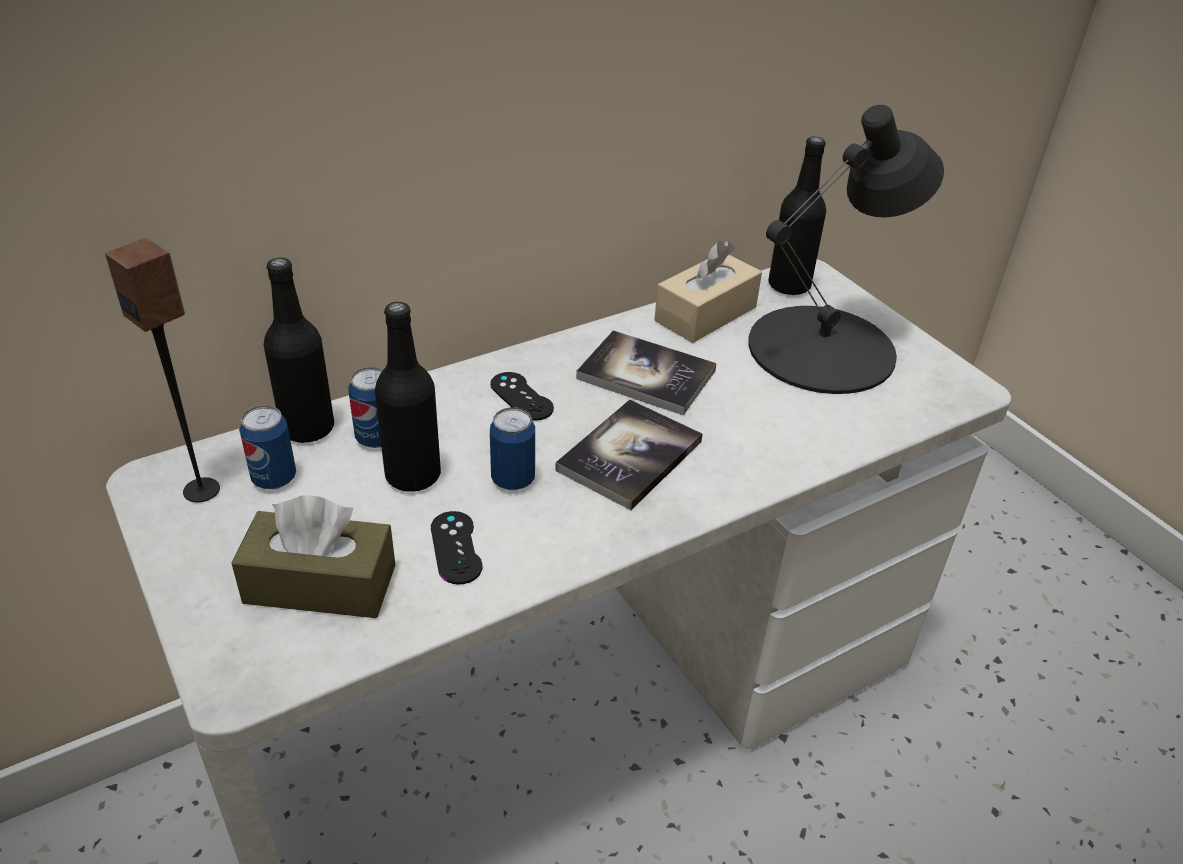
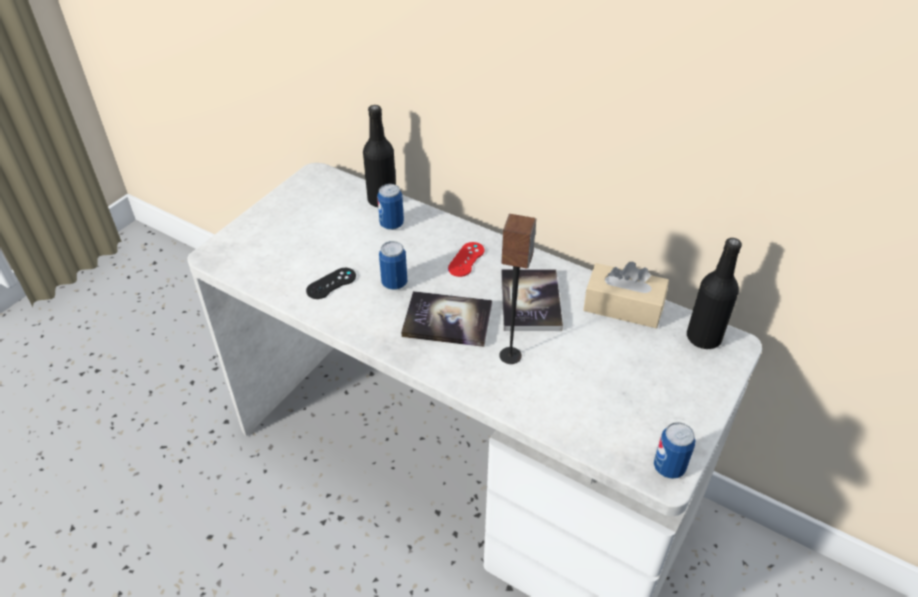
camera: 65 degrees right, 5 degrees up
(202, 490) = (318, 191): speaker -> speaker (511, 356)
(274, 479) = (339, 207): can -> can (669, 467)
(320, 584) = (282, 251): brown tissue box -> none
(413, 475) = (372, 248): black bottle -> none
(521, 396) = (466, 259): black game controller -> red game controller
(824, 349) = (639, 378): black table lamp -> none

